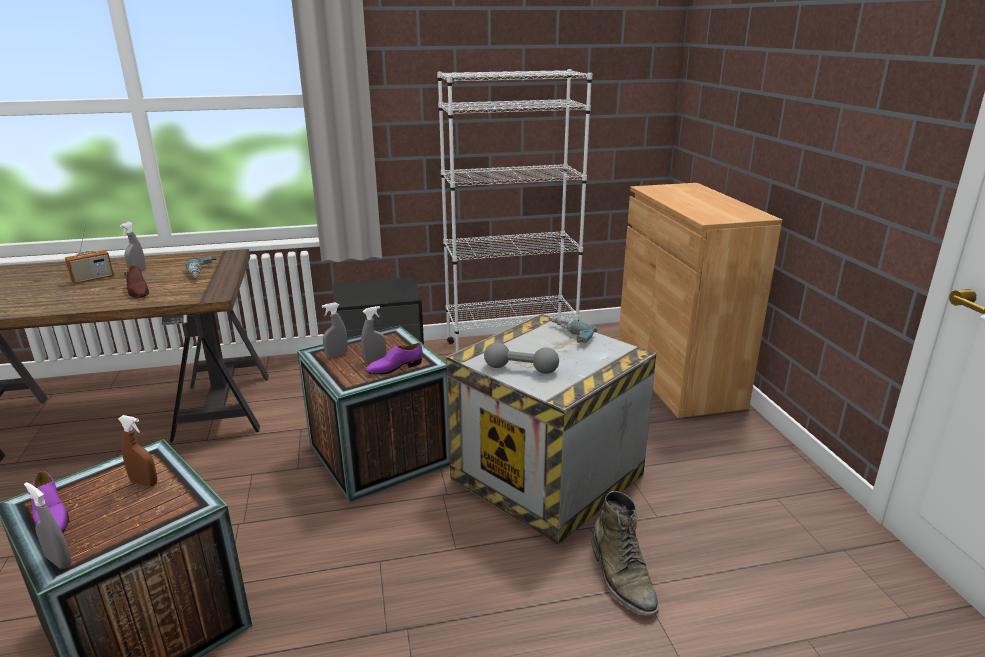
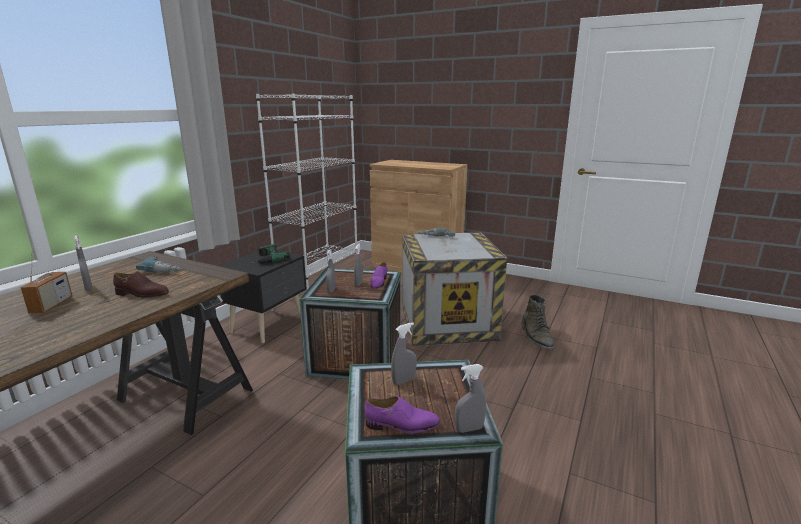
camera: 50 degrees left, 5 degrees down
(144, 482) = (404, 381): brown spray bottle -> grey spray bottle
(380, 291) = (264, 259): none -> power drill
(521, 369) = (455, 253): grey dumbbell -> none
(622, 576) = (536, 336): green boot -> green boot turned 60 degrees clockwise

